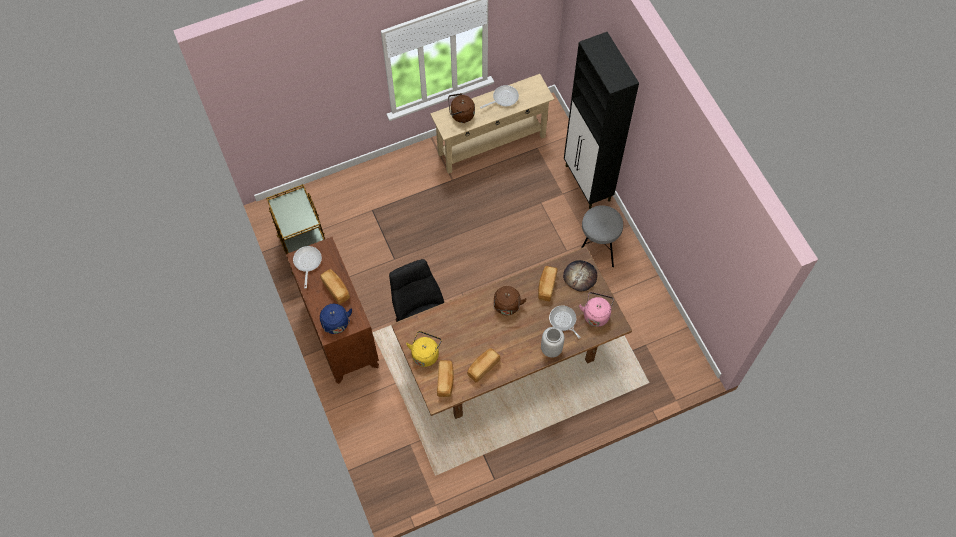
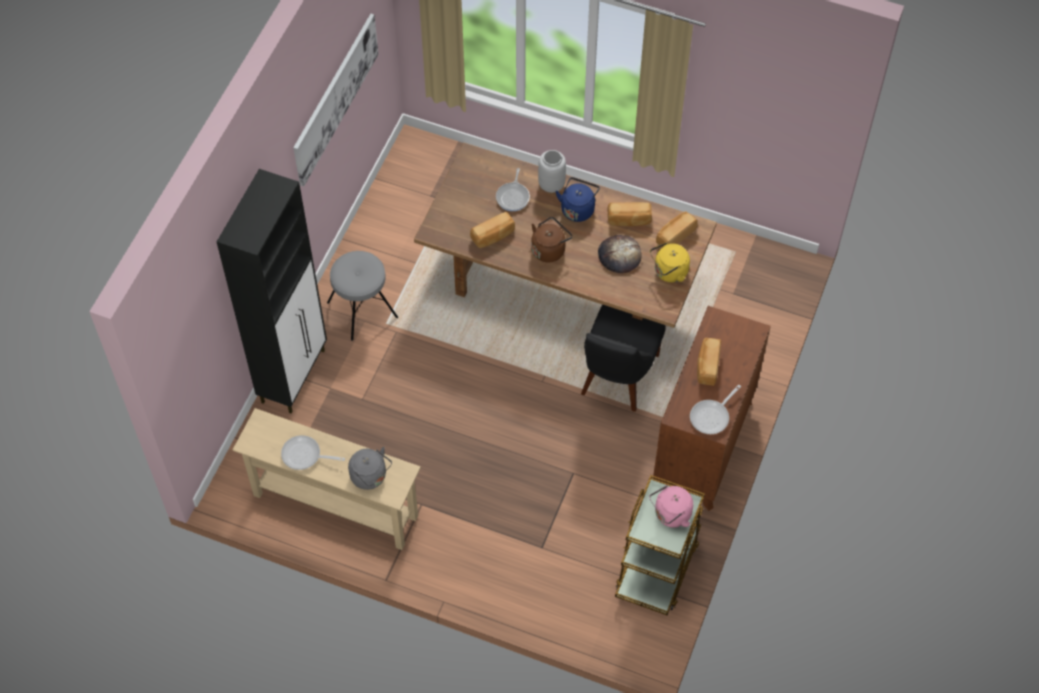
camera: 135 degrees left, 5 degrees down
(336, 324) = (739, 333): blue kettle -> blue kettle (578, 208)
(461, 115) = (370, 477): brown kettle -> grey kettle
(580, 276) = (452, 218): bread -> bread (619, 255)
(596, 314) = (478, 178): pink kettle -> pink kettle (670, 515)
(693, 218) = (335, 98): none -> picture

